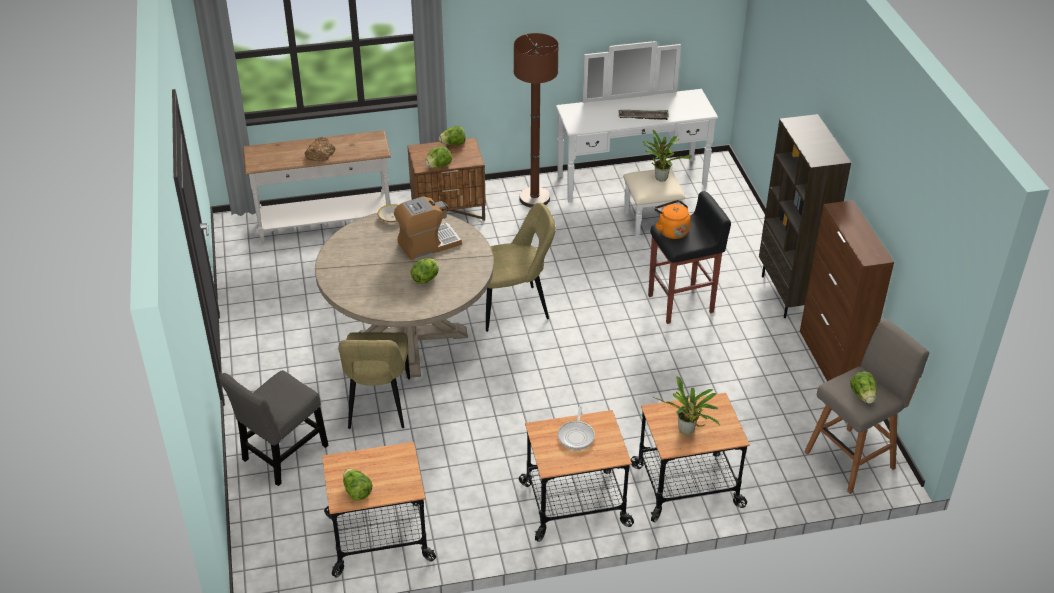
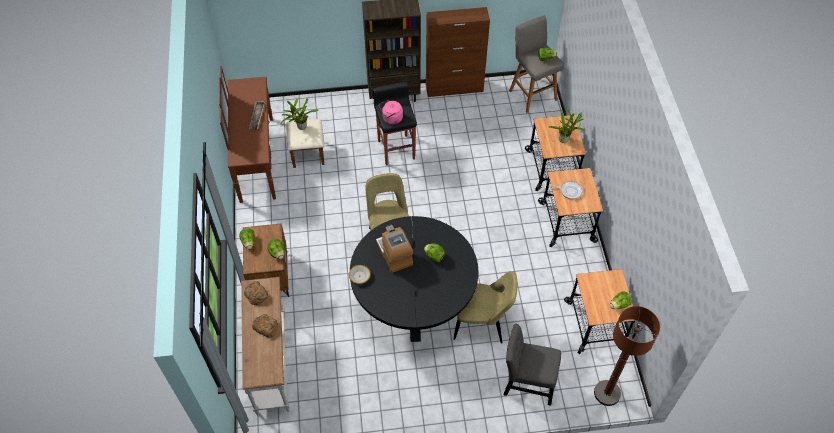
camera: 85 degrees left, 15 degrees up
(282, 456) = (526, 383): grey chair -> grey chair turned 150 degrees clockwise
(364, 142) = (256, 294): none -> bread
(410, 337) = (414, 304): beige dining table -> black dining table
(534, 198) = (266, 219): brown floor lamp -> brown floor lamp (607, 393)
(636, 189) = (268, 157): white dresser -> brown dresser
(671, 231) = (391, 119): orange kettle -> pink kettle

